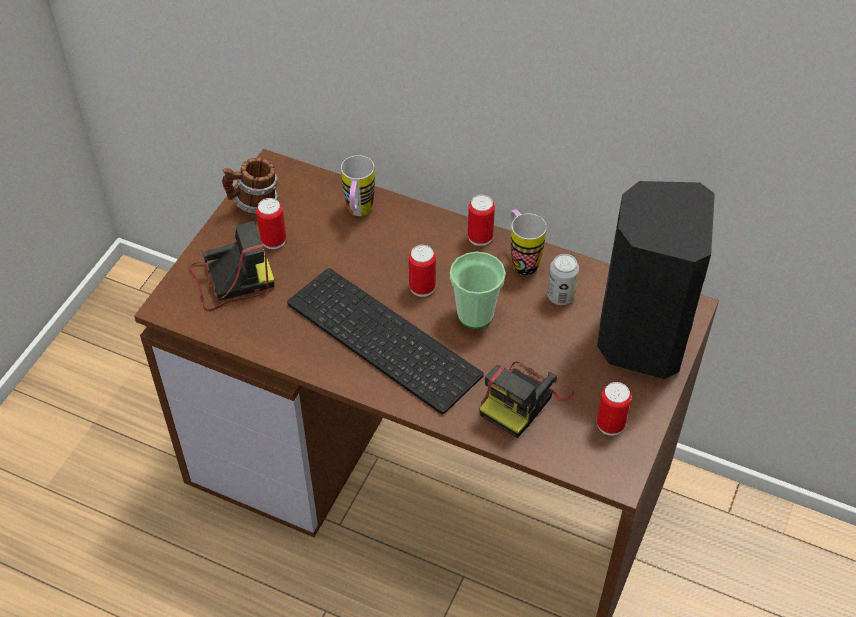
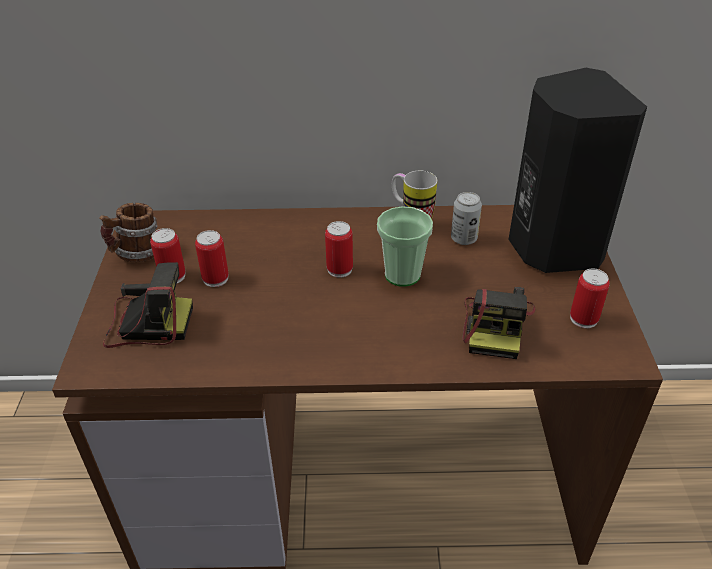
camera: 25 degrees left, 10 degrees down
(230, 281) = (146, 323): camera -> camera turned 45 degrees clockwise
(358, 213) = (243, 232): mug -> none
(378, 340) = (328, 324): keyboard -> none
(480, 237) = (364, 218): can -> can (215, 278)

